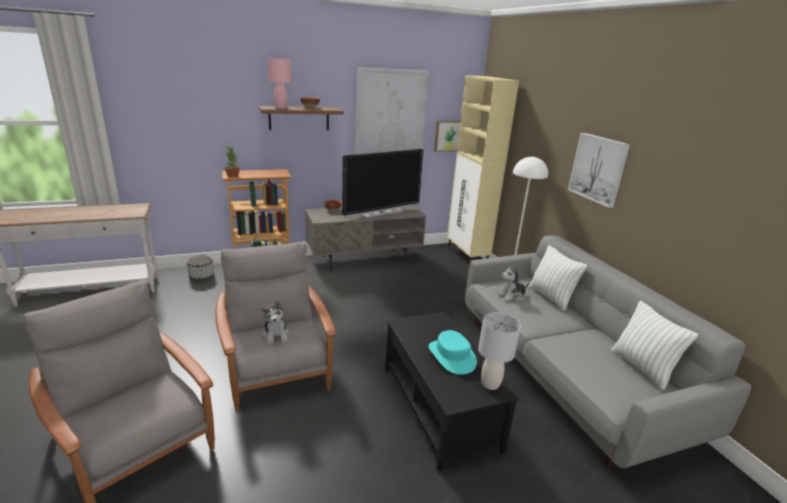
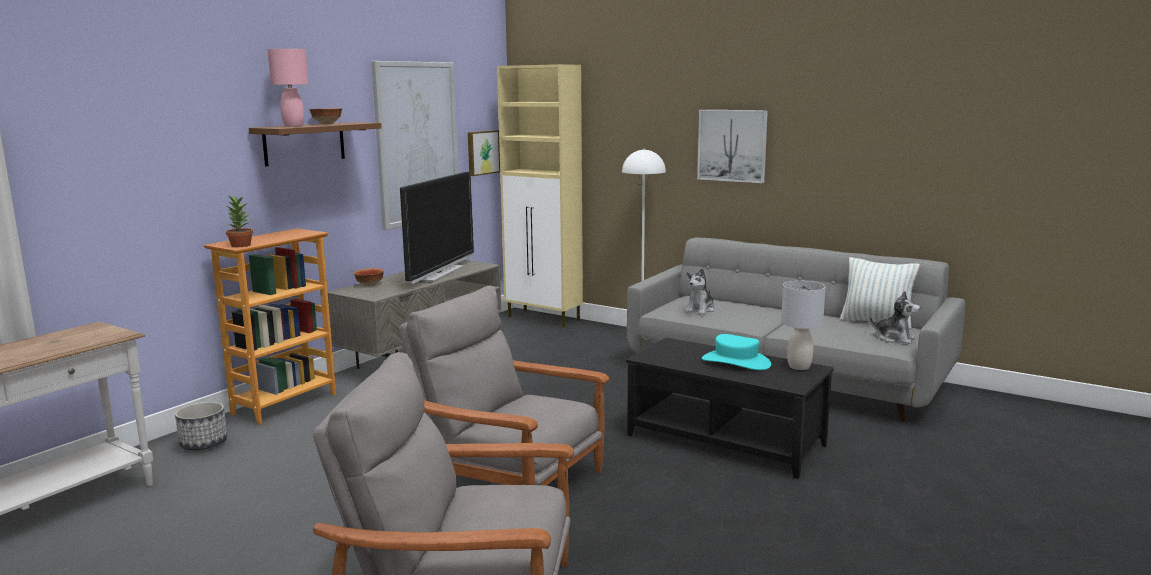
camera: 35 degrees left, 10 degrees down
(276, 335) = (529, 411): plush toy -> plush toy (894, 338)
(551, 297) = (733, 302): pillow -> none

